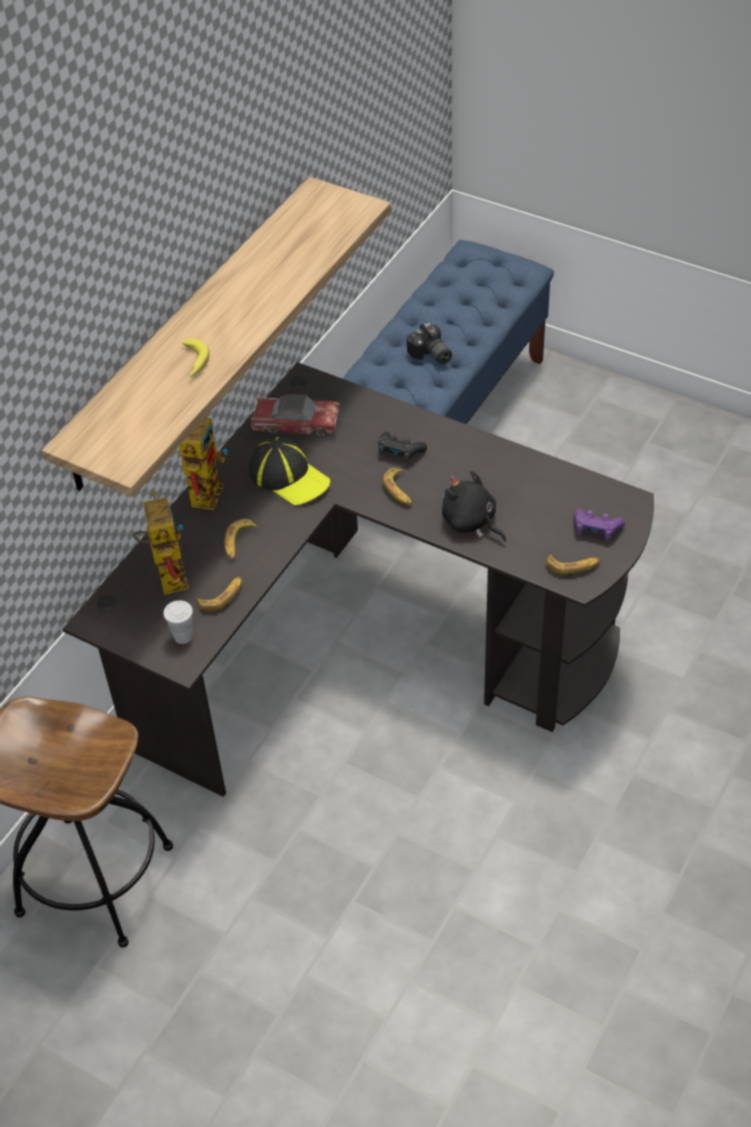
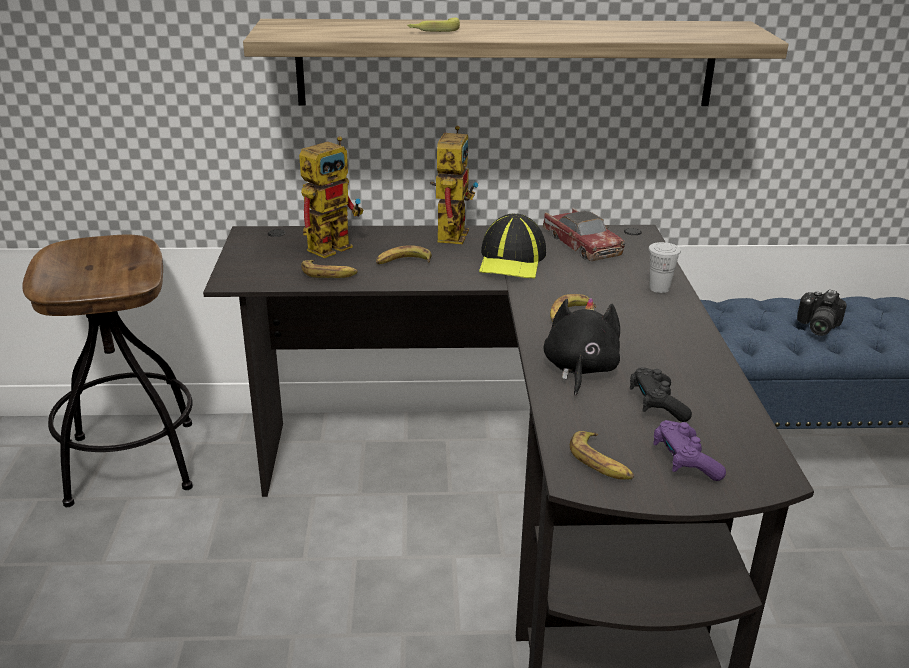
camera: 55 degrees right, 20 degrees down
(183, 636) = (264, 271): white cup -> white cup (659, 288)
(206, 489) = (450, 232): toy robot -> toy robot turned 60 degrees counterclockwise
(399, 452) = (619, 300): black game controller -> black game controller (657, 405)

